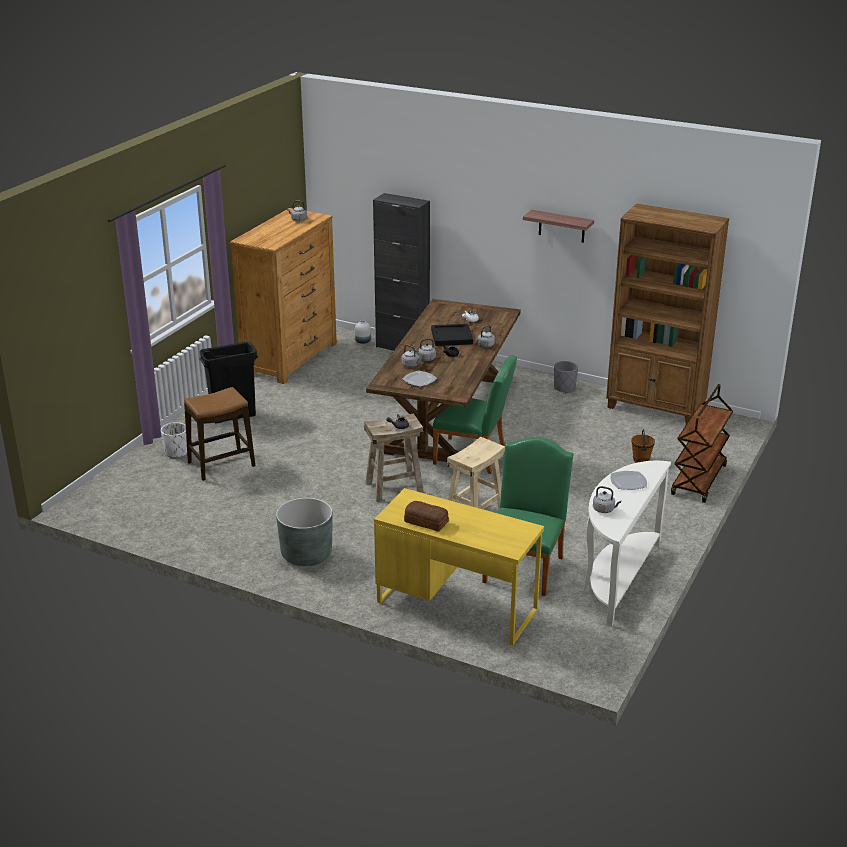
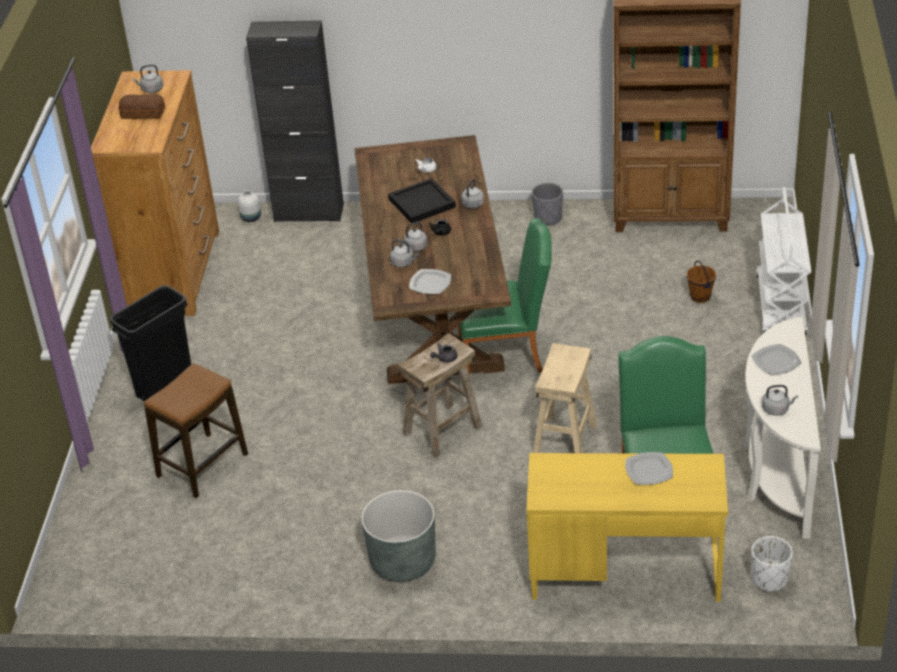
camera: 20 degrees left, 10 degrees up
(176, 452) = (130, 466): white planter -> white planter (769, 579)
(426, 521) = (589, 493): bread -> bread (142, 113)
(480, 520) = (648, 470): none -> plate
(561, 226) = (513, 20): shelf -> none
(699, 480) = (781, 306): brown cart -> white cart

